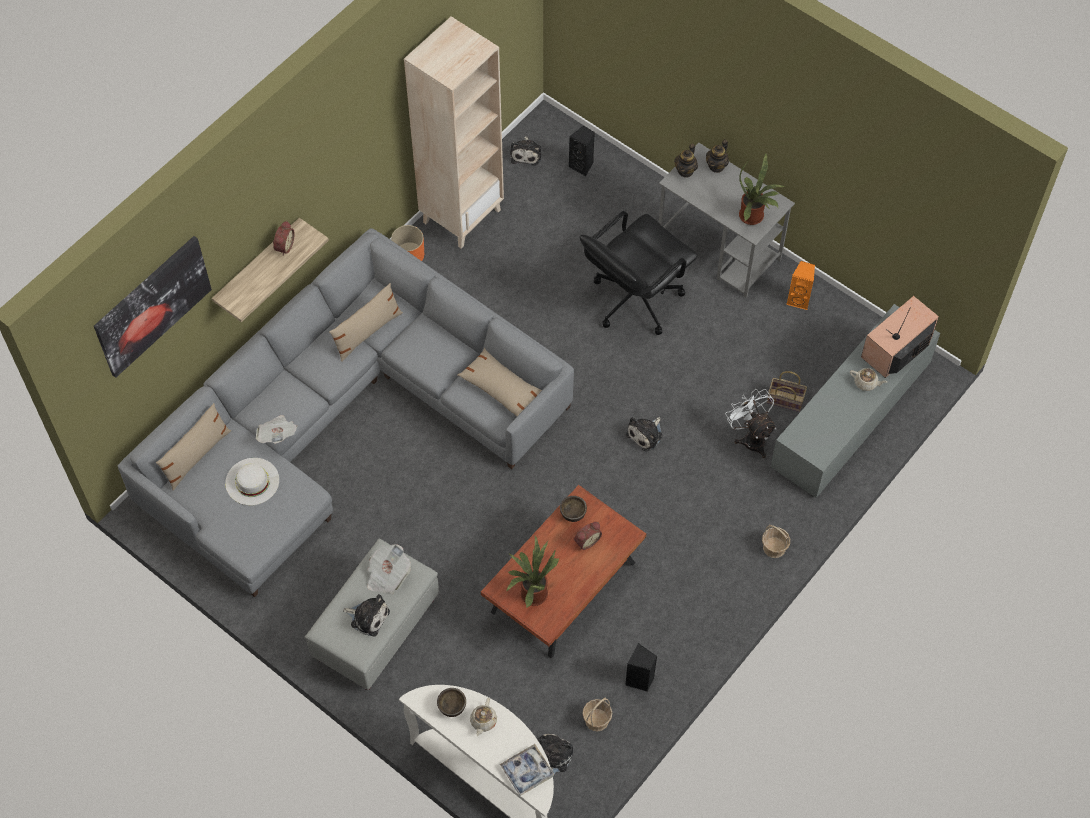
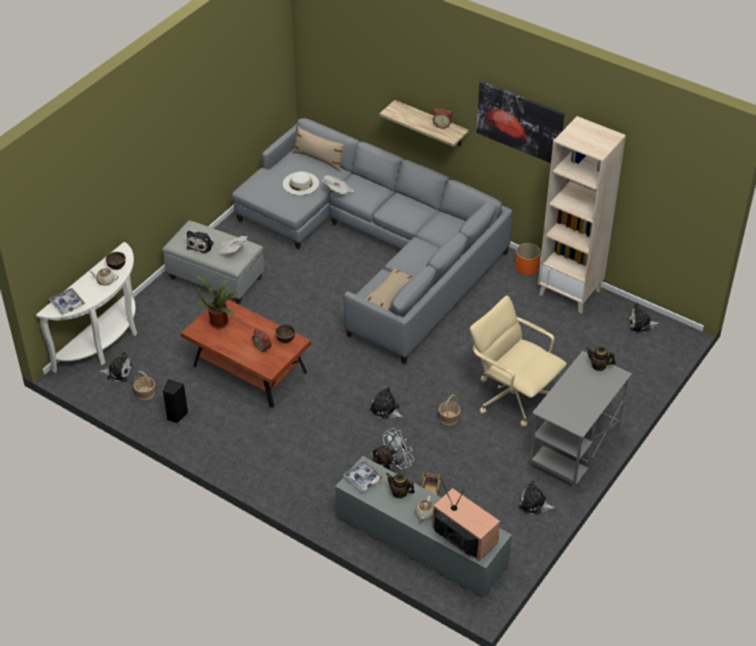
camera: 85 degrees right, 15 degrees down
(152, 305) = (357, 48): picture -> picture (520, 122)
(367, 332) = (428, 225): beige pillow -> none
(582, 166) = (638, 358): black speaker -> none
(635, 299) = (512, 397): black office chair -> beige office chair
(716, 166) = (609, 385): teapot -> teapot (400, 493)
(754, 217) = (561, 410): potted plant -> none
(774, 548) = (290, 492): basket -> basket (448, 418)
(799, 300) = (534, 504): orange speaker -> plush toy
(813, 441) = (363, 479): none -> tray

